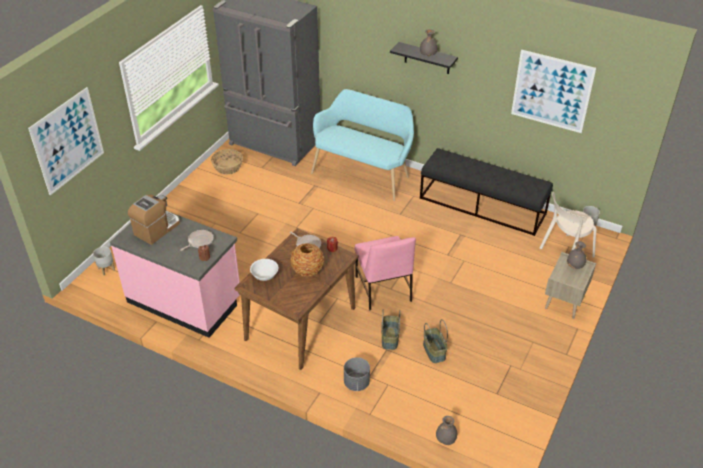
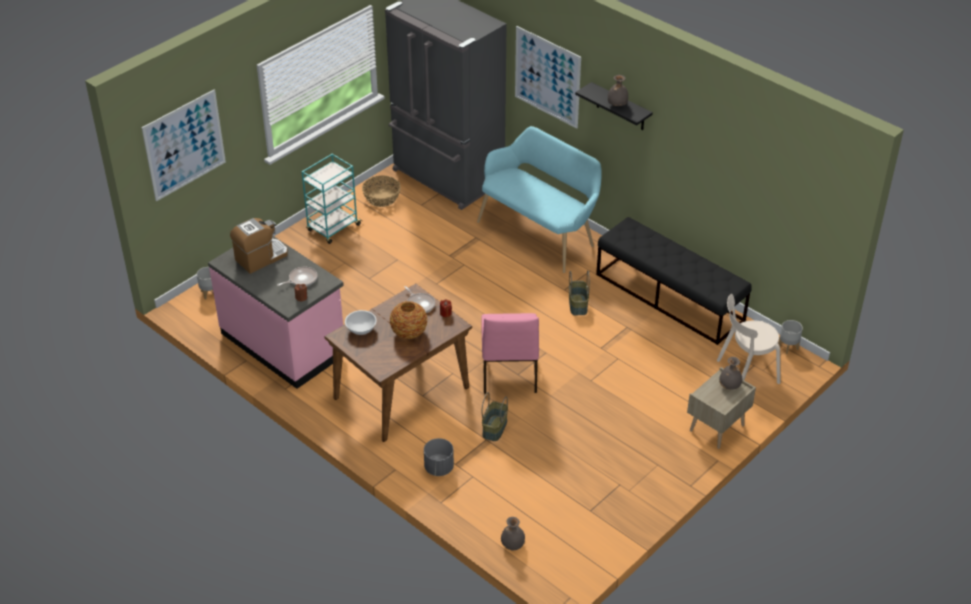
camera: 15 degrees right, 0 degrees up
(196, 197) = (333, 228): none -> turquoise cart
(434, 351) = (539, 452): basket -> basket (578, 305)
(551, 91) = (750, 172): picture -> picture (547, 77)

